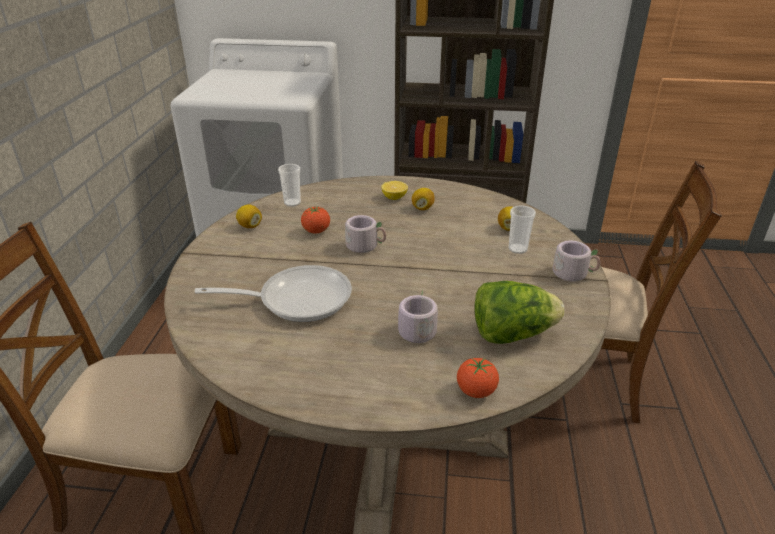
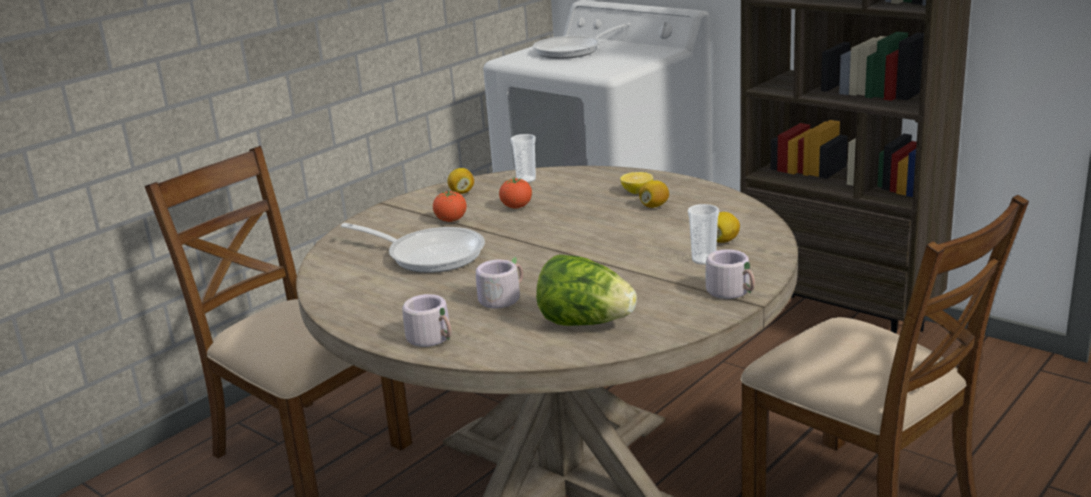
camera: 35 degrees right, 10 degrees down
(240, 82) = (573, 50): none -> frying pan
(365, 245) = (547, 227): grey mug -> grey mug (434, 339)
(476, 391) = (489, 352): tomato -> tomato (451, 220)

